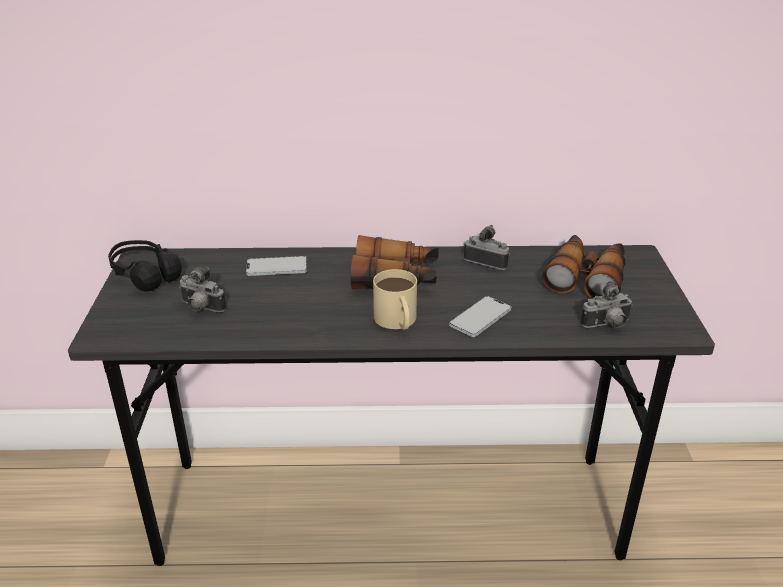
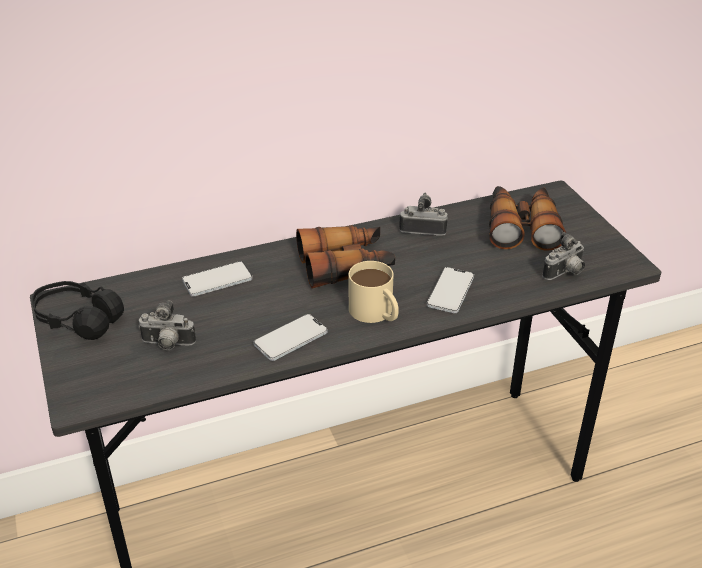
camera: 20 degrees left, 5 degrees up
(307, 326) = (290, 338): none -> phone

